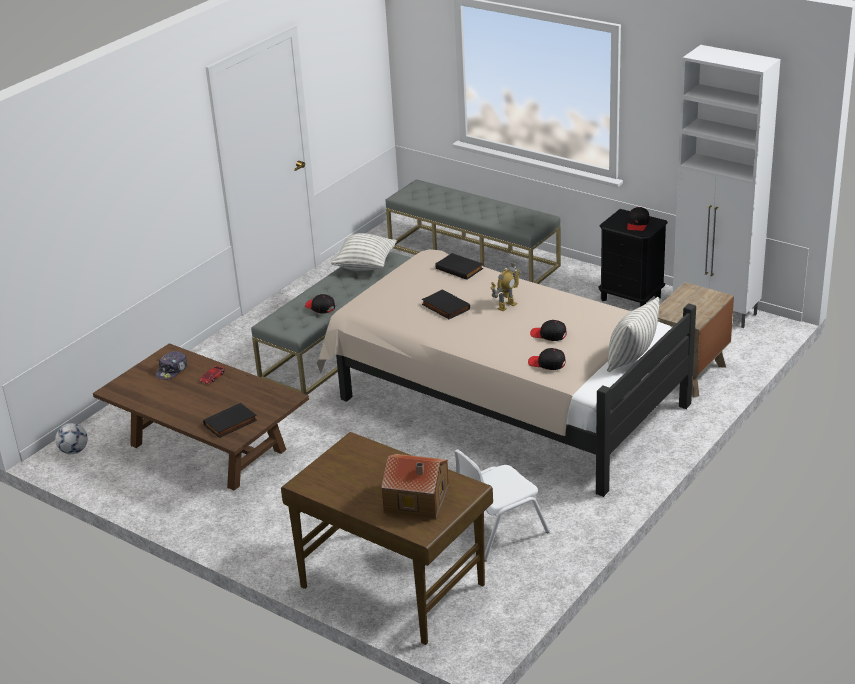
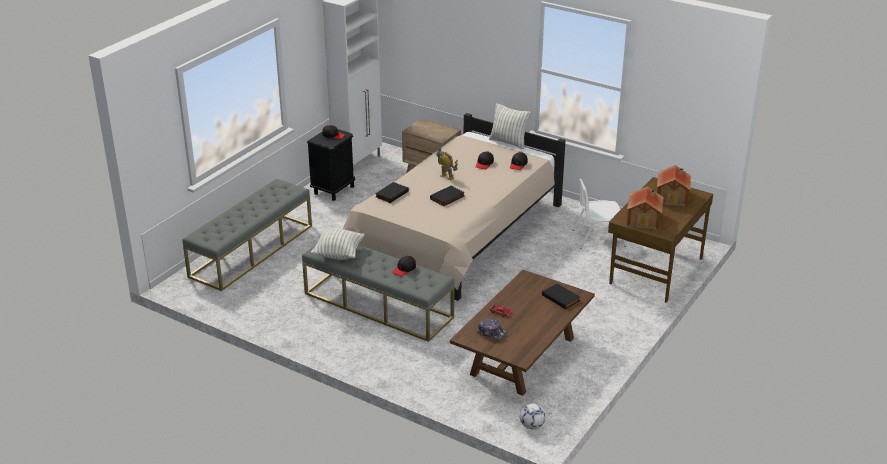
camera: 95 degrees left, 0 degrees up
(348, 464) = (644, 219): none -> toy house
(498, 531) = (598, 237): white chair -> white chair turned 120 degrees clockwise

